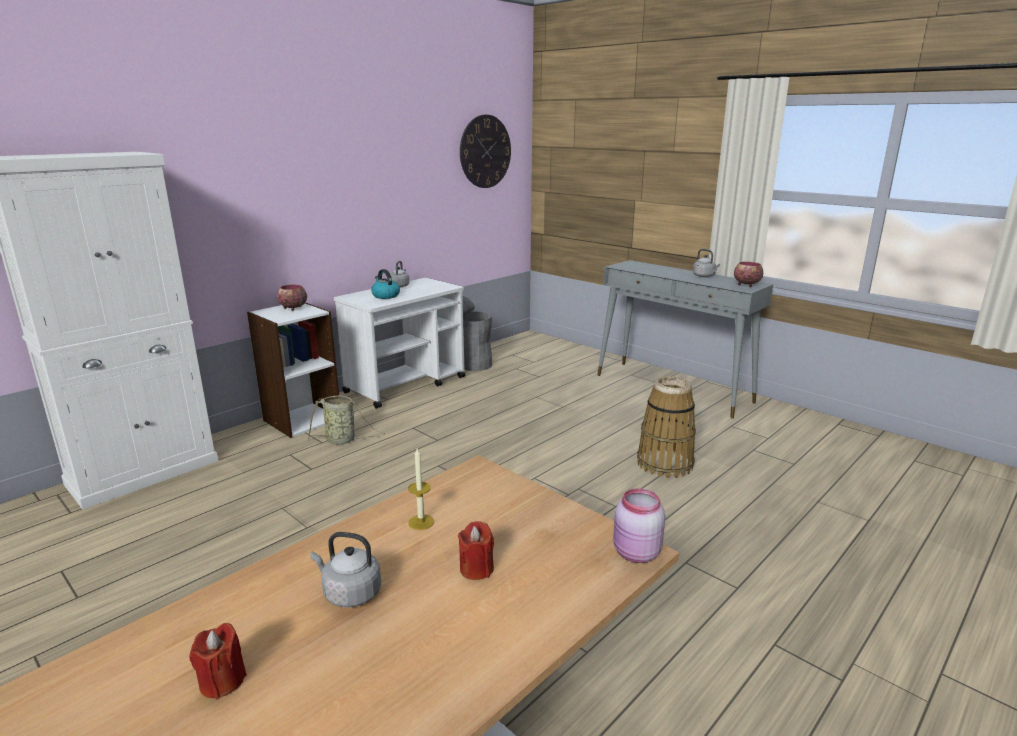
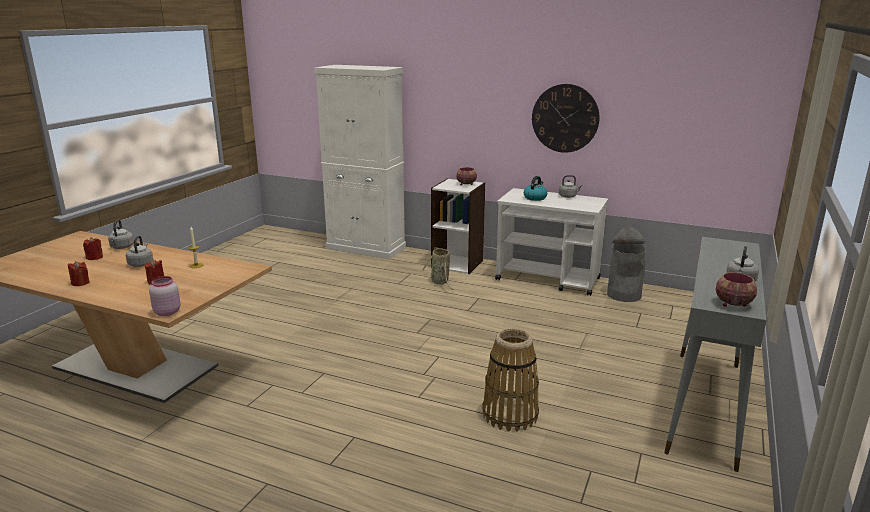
camera: 70 degrees right, 0 degrees up
(186, 633) = (121, 247): none -> grey kettle
(410, 691) = (80, 283): none -> red candle
(485, 151) = (714, 90): wall clock -> wall clock (565, 118)

